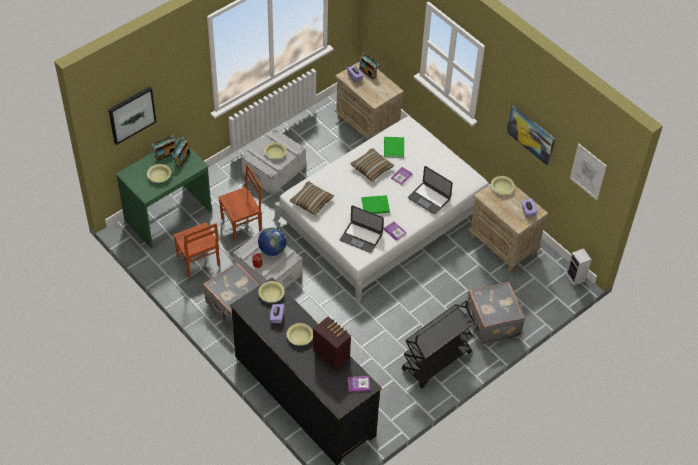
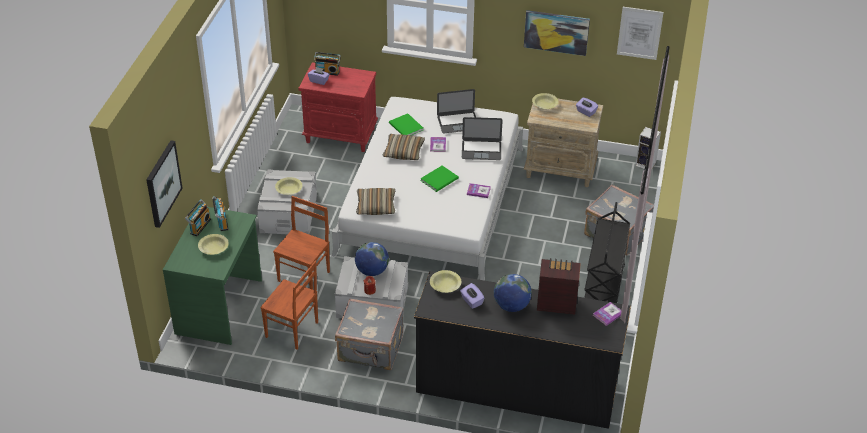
camera: 35 degrees left, 10 degrees down
(299, 337) = (511, 306): yellow bowl -> globe
(361, 237) = (453, 211): laptop -> laptop (458, 122)
(367, 125) = (341, 135): beige nightstand -> red nightstand

